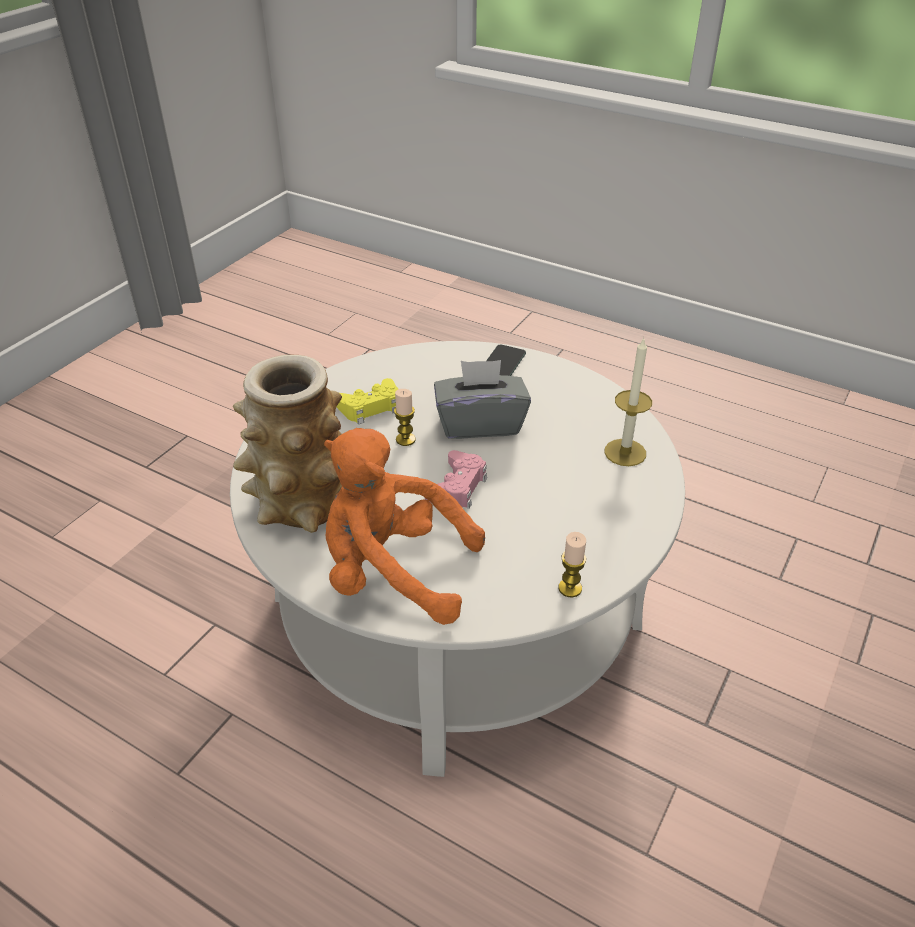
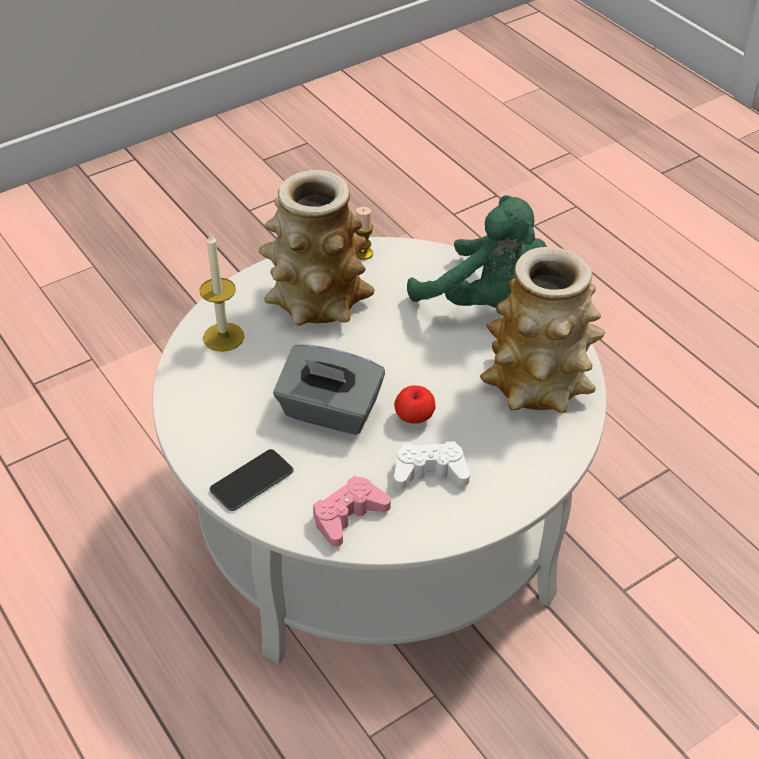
camera: 155 degrees left, 5 degrees up
(370, 407) = (430, 472): yellow game controller -> white game controller
(393, 572) = (486, 303): orange plush toy -> green plush toy
(405, 439) = (414, 418): candle -> apple
(457, 487) = (394, 353): pink game controller -> pink game controller (348, 516)
(573, 515) = (317, 300): none -> vase

